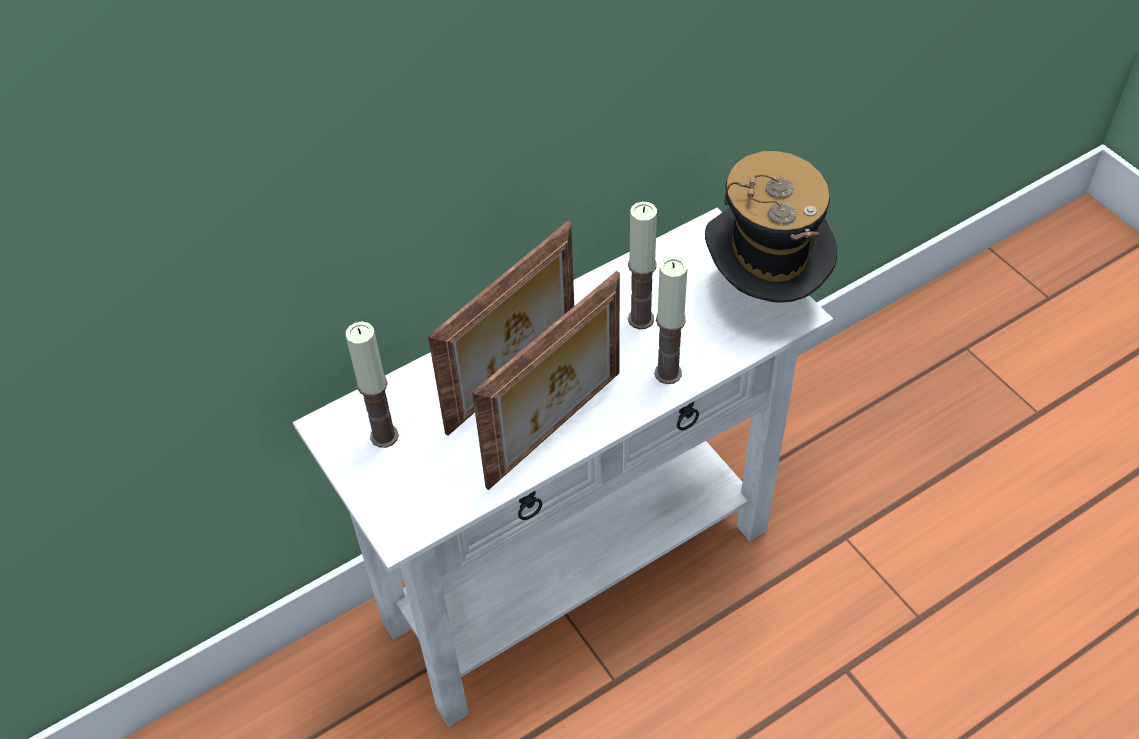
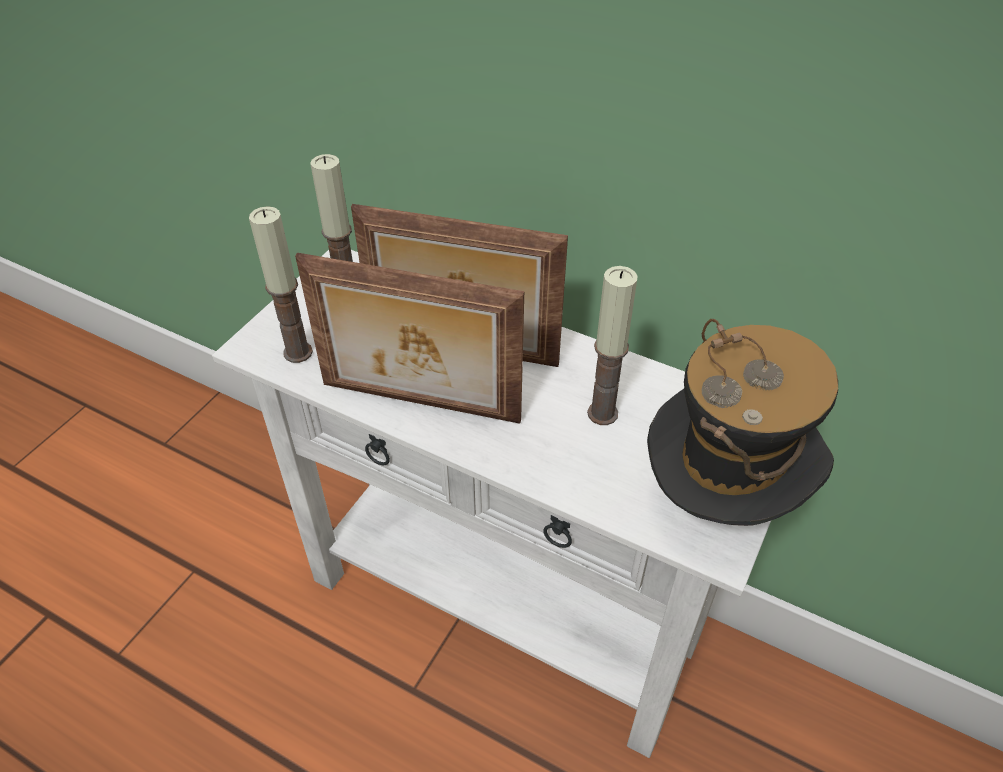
camera: 60 degrees right, 5 degrees down
(668, 373) = (546, 462): candle -> candle (298, 352)

